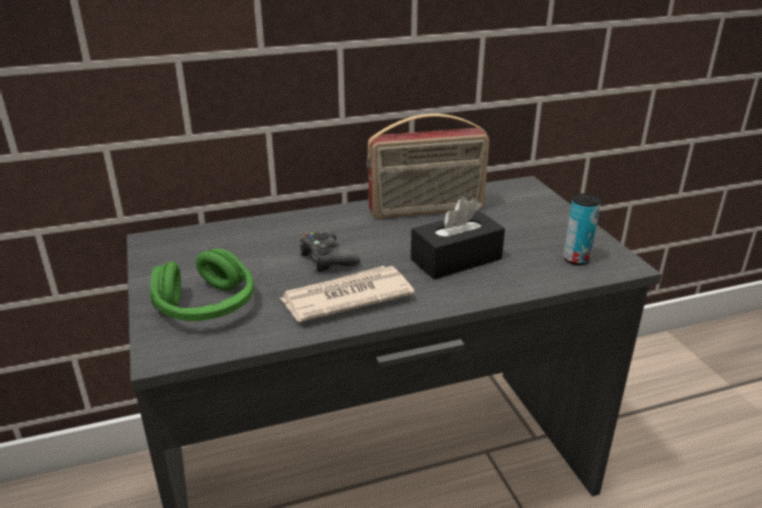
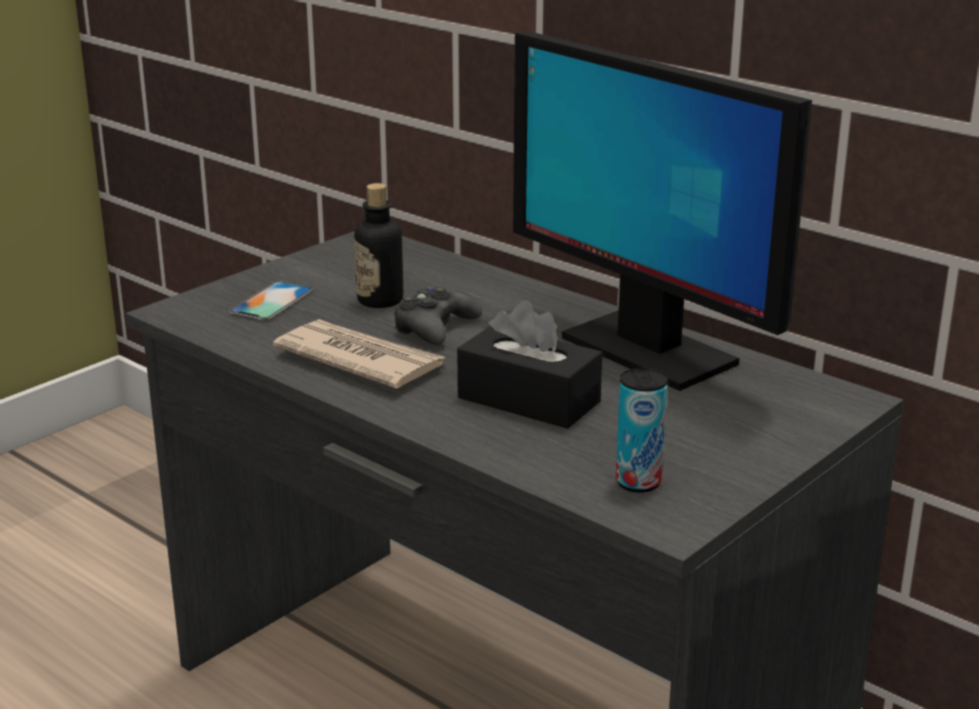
camera: 60 degrees right, 5 degrees down
(206, 306) = (272, 301): green headphones -> phone
(261, 265) = (380, 300): none -> bottle
(426, 210) = (647, 350): radio -> monitor

